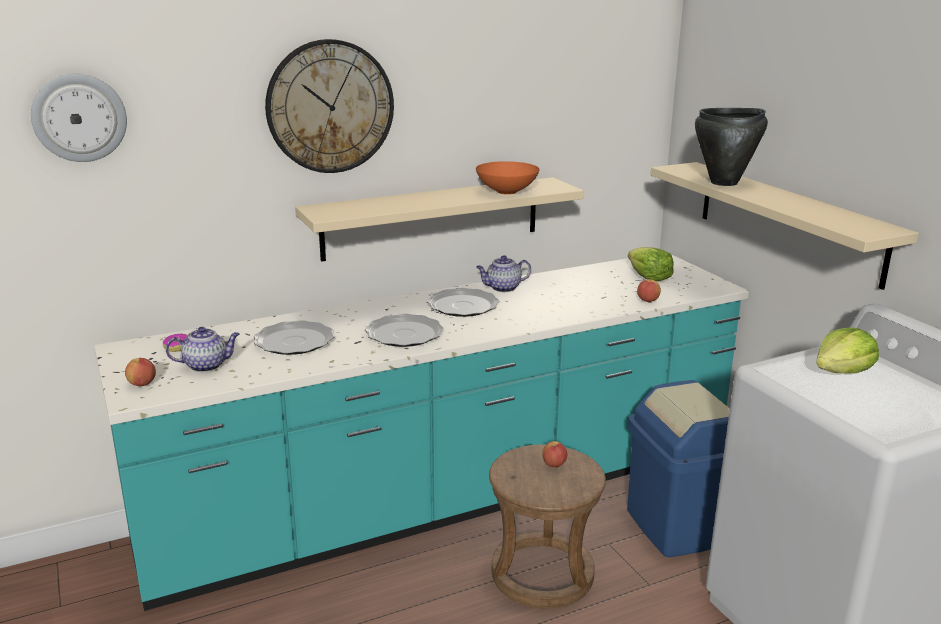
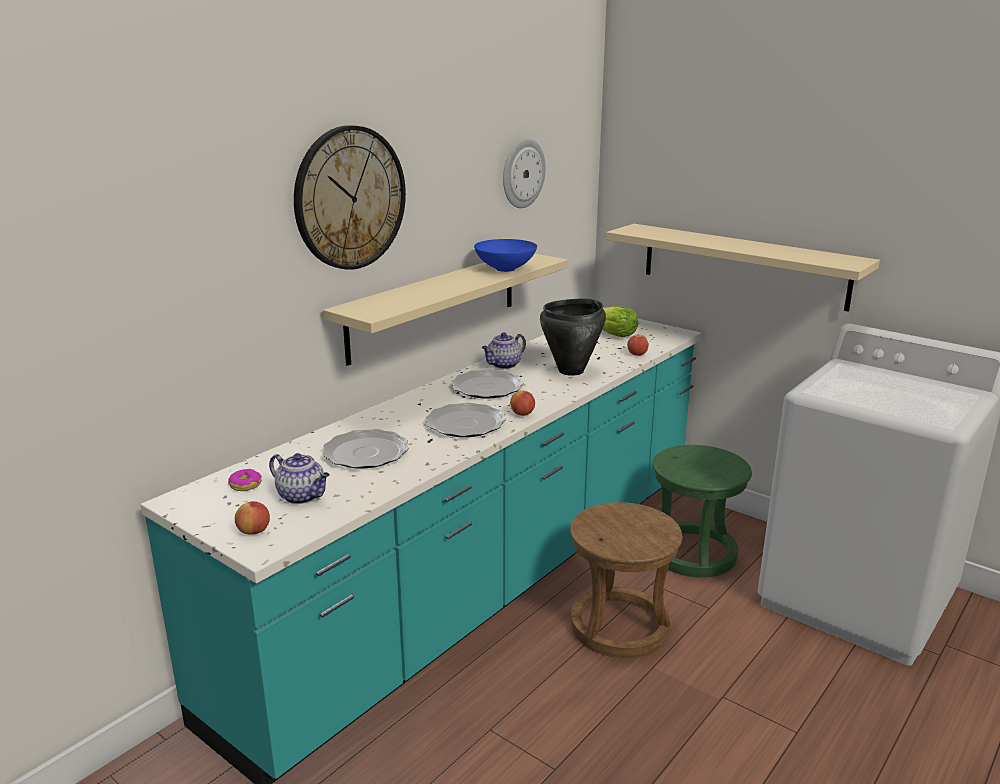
camera: 25 degrees left, 0 degrees up
(79, 118) = (112, 233): wall clock -> wall clock (522, 173)
(206, 365) = (302, 496): teapot -> teapot turned 75 degrees clockwise
(506, 191) = (504, 269): orange bowl -> blue bowl
(554, 464) = (624, 519): apple -> apple (522, 414)
(679, 526) = (693, 553): blue trash can -> green stool
(724, 183) = (686, 238): black cooking pot -> black cooking pot (571, 371)
(842, 372) = (863, 383): lettuce -> none

